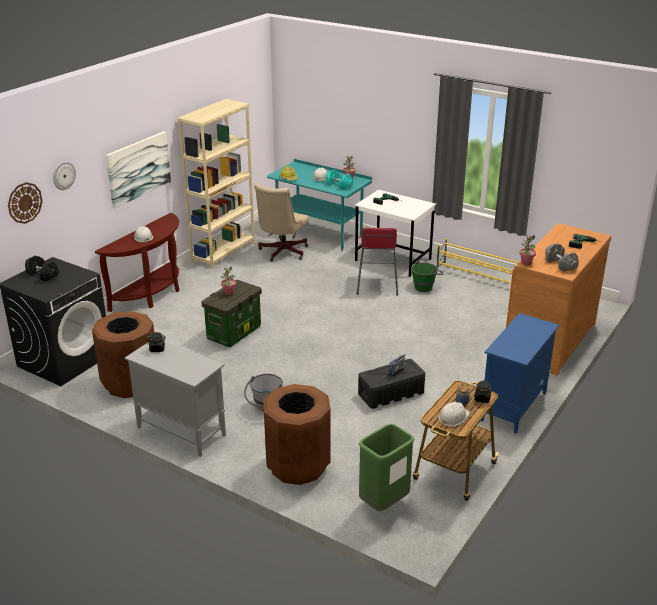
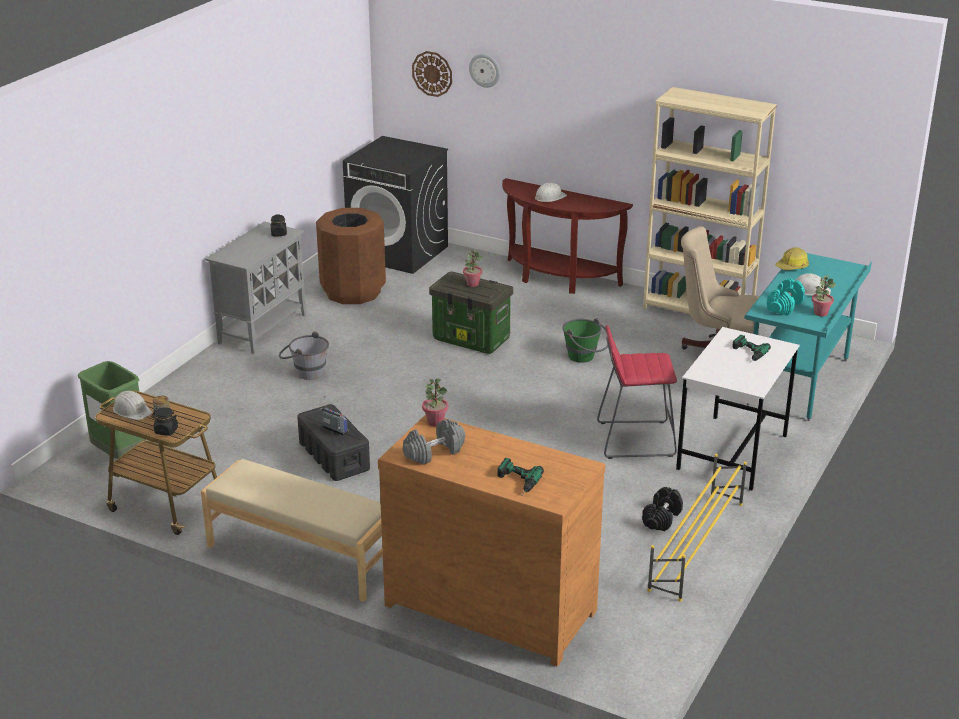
camera: 85 degrees right, 0 degrees up
(43, 275) = (402, 150): black dumbbell -> black dumbbell (662, 518)
(138, 168) = (594, 119): picture -> none
(298, 466) = (193, 400): brown trash can -> none
(426, 286) = (647, 485): green bucket -> green bucket (585, 358)
(513, 407) = (300, 557): blue cabinet -> beige bench

